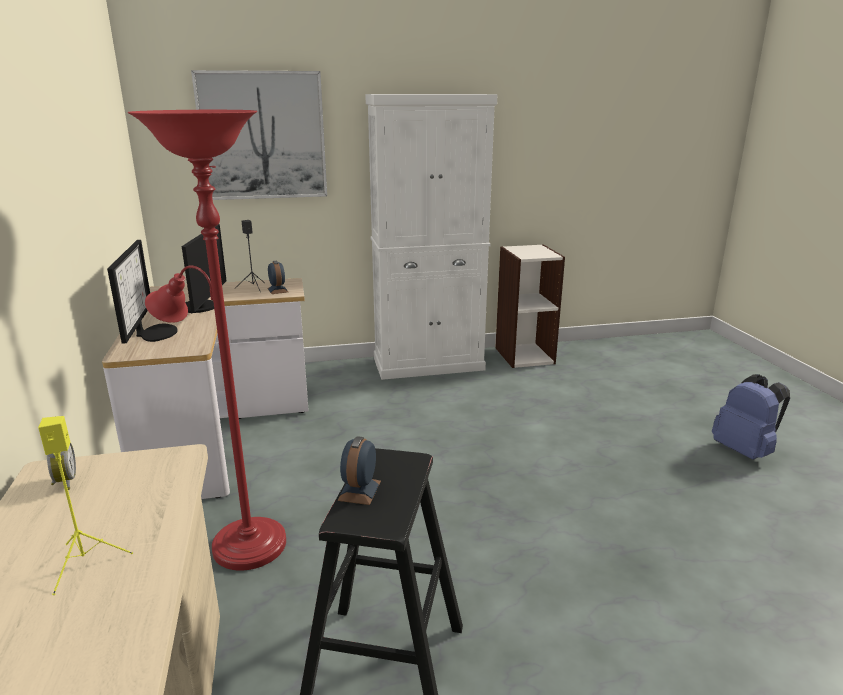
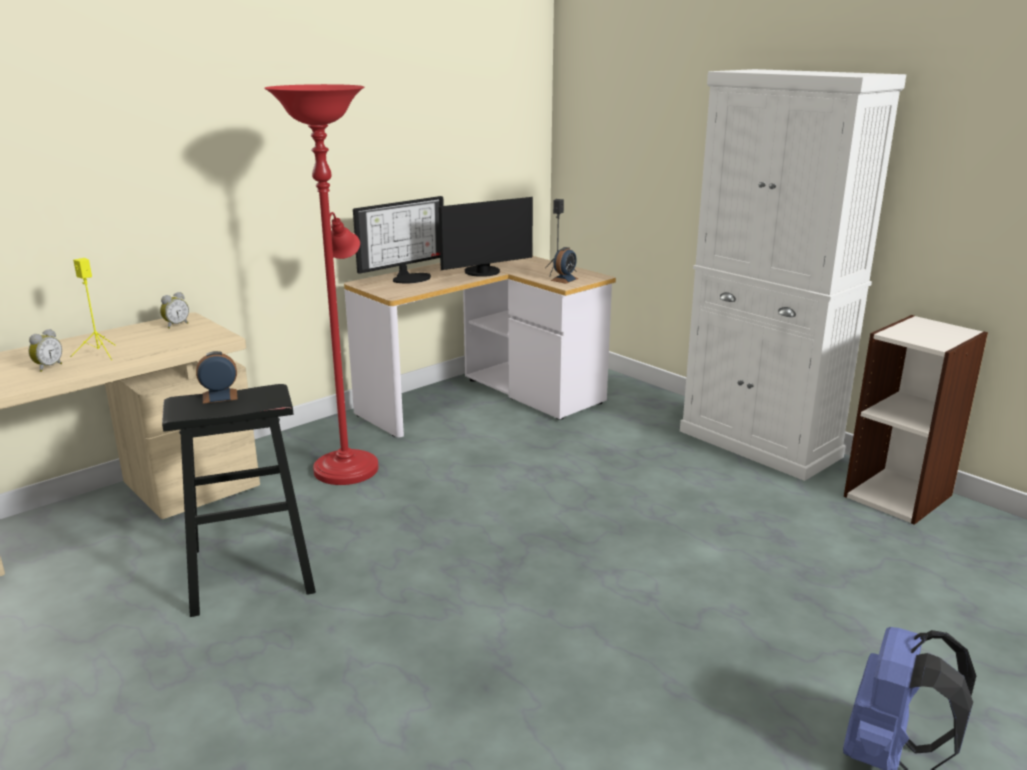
camera: 60 degrees right, 0 degrees up
(71, 624) = (47, 367): none -> alarm clock
(263, 136) = (651, 113): picture -> none

